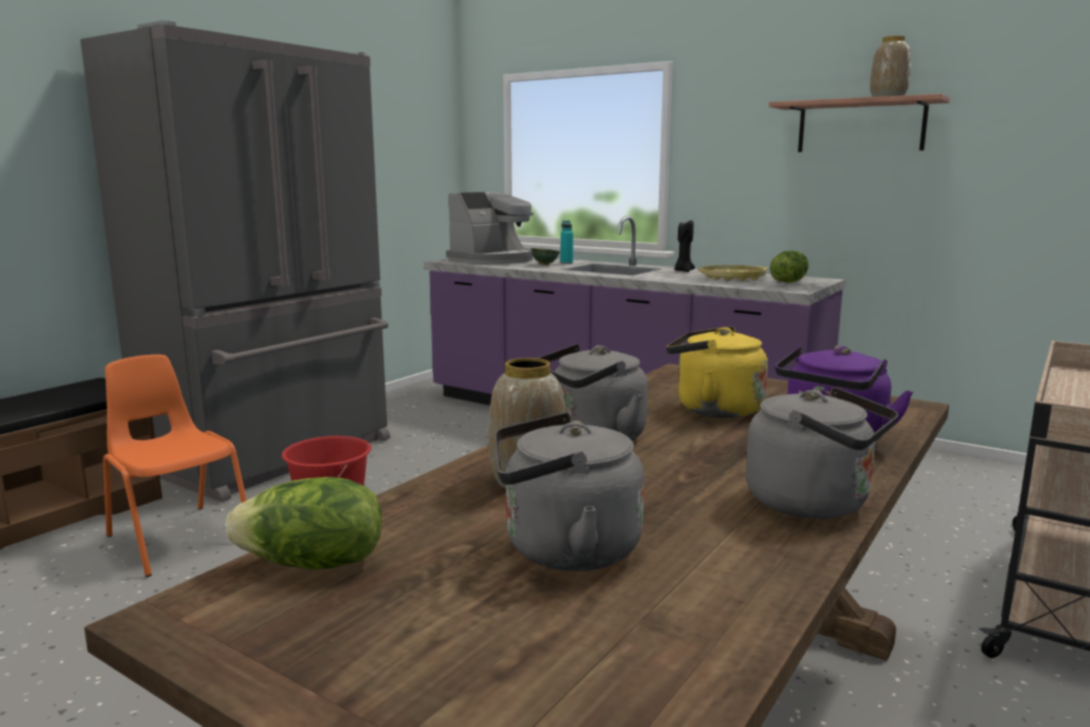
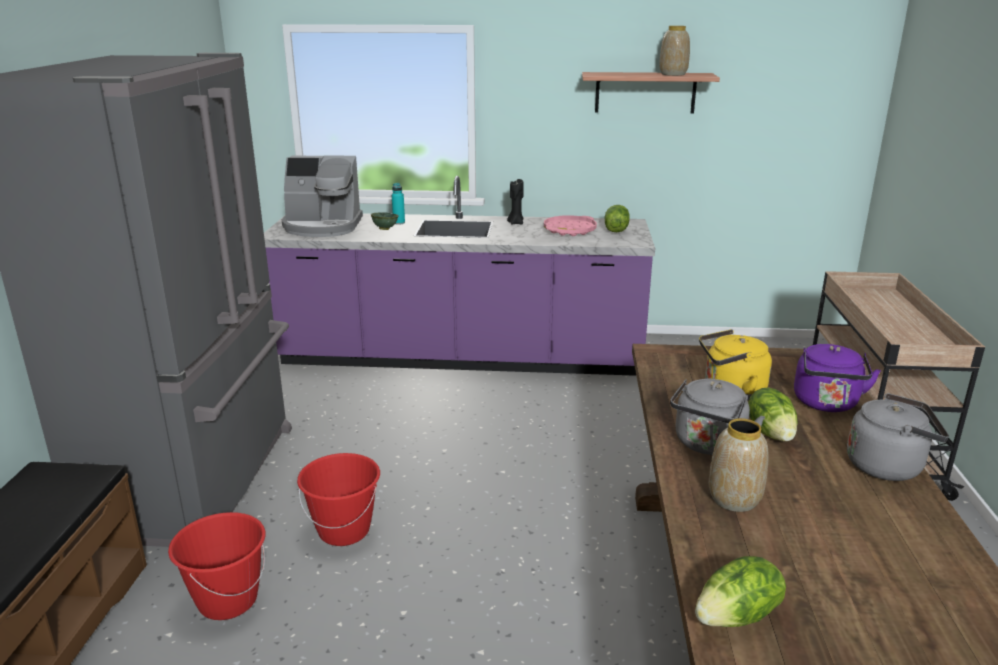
camera: 30 degrees left, 10 degrees up
(178, 538) = (227, 601): orange chair -> red bucket
(493, 260) = (322, 227): coffee machine -> coffee machine turned 75 degrees clockwise
(563, 550) = (835, 550): grey kettle -> none
(698, 445) = (771, 432): none -> lettuce
(733, 278) = (569, 230): yellow tray -> pink tray

